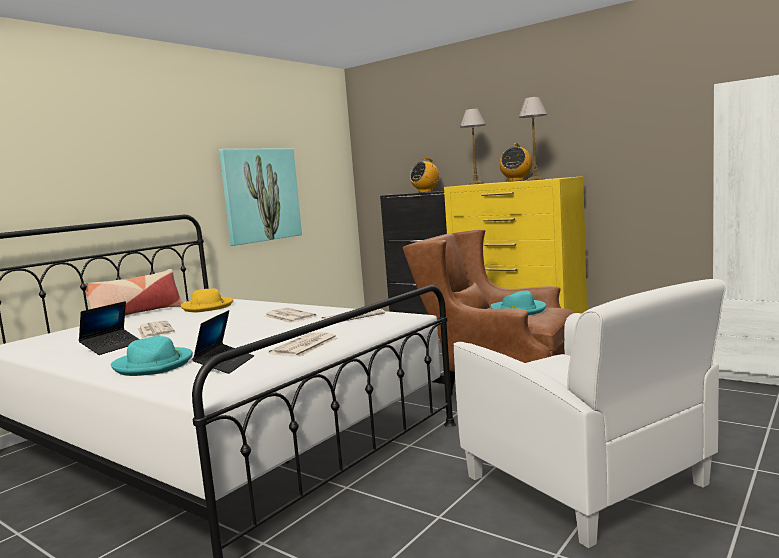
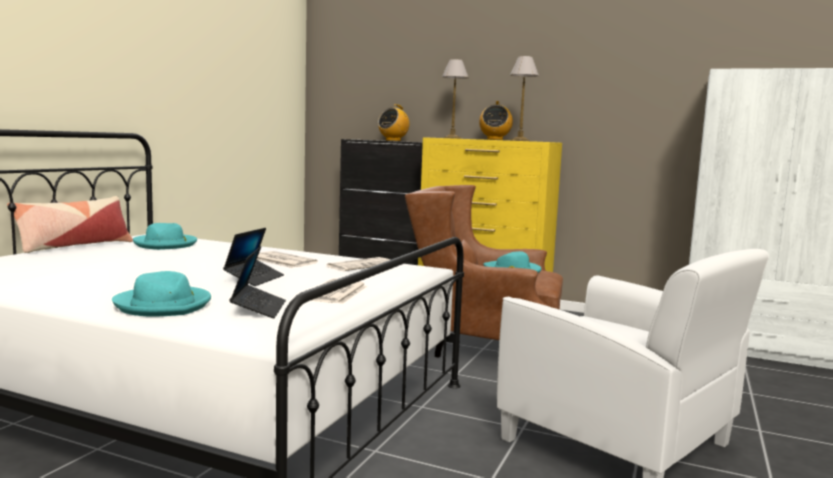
camera: 15 degrees left, 0 degrees up
(112, 347) = (81, 282): laptop -> laptop (254, 278)
(155, 330) = (122, 267): newspaper -> none
(208, 307) = (166, 244): yellow hat -> turquoise hat
(260, 195) = (214, 122): picture -> none

